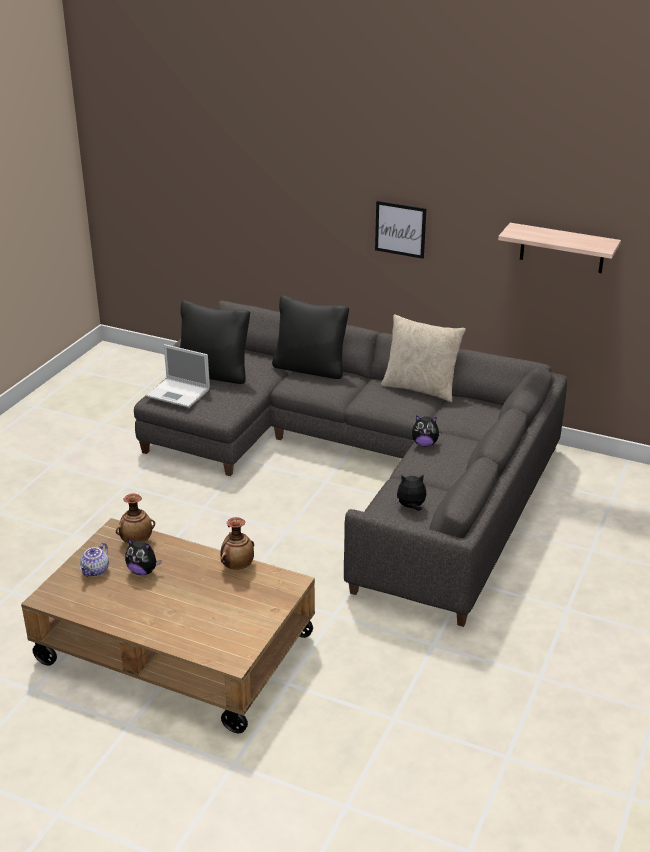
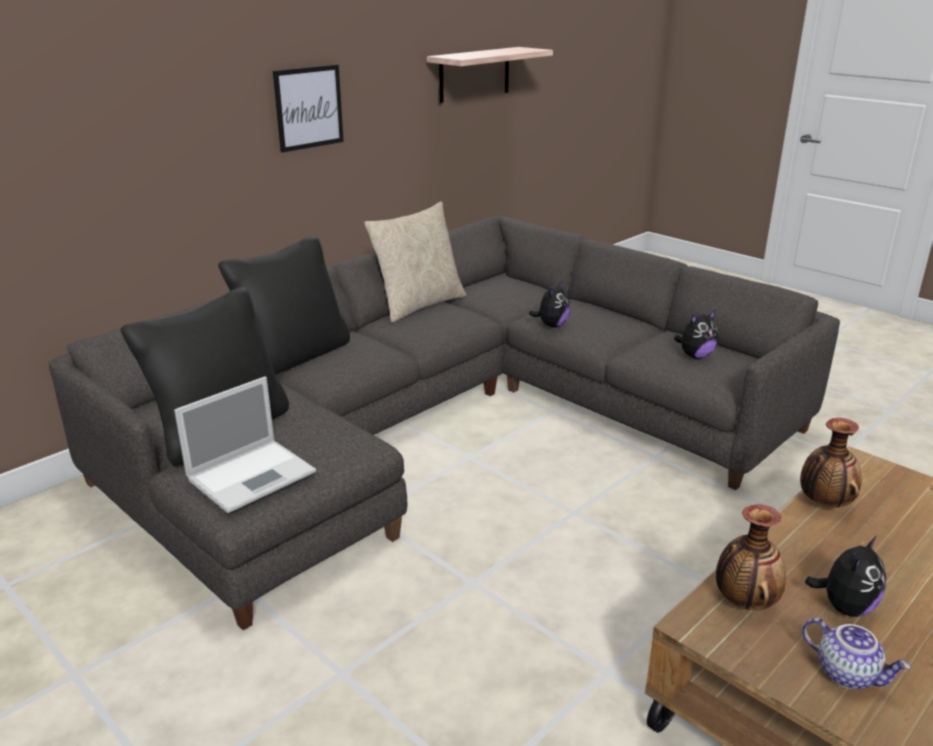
camera: 70 degrees left, 5 degrees down
(411, 507) = (695, 356): plush toy -> plush toy turned 135 degrees counterclockwise

